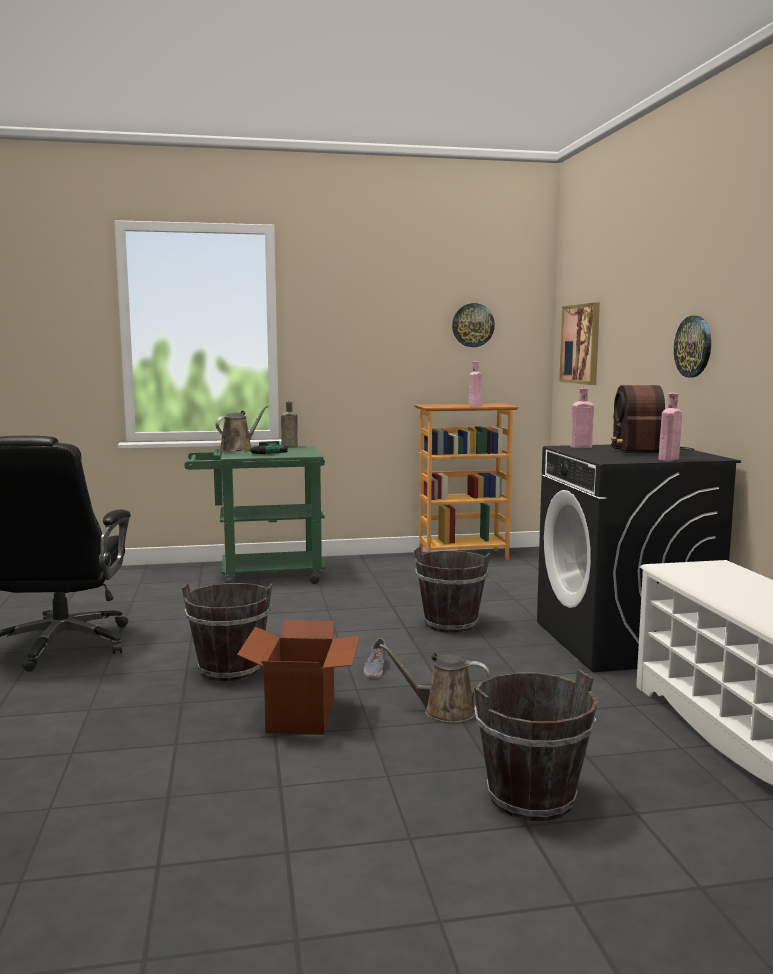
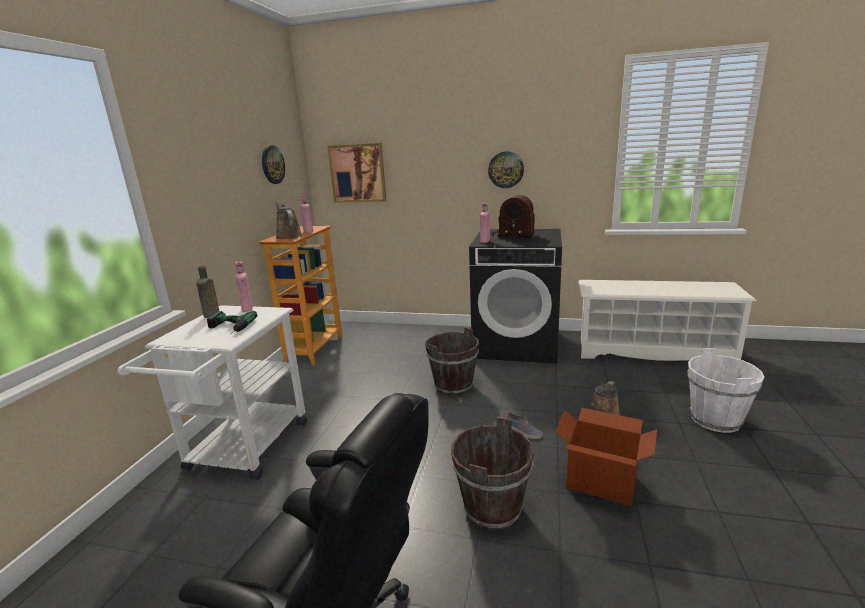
camera: 65 degrees left, 10 degrees up
(238, 449) = (187, 336): brown watering can -> brown watering can (288, 236)
(260, 576) = (242, 451): green cart -> white cart
(531, 798) = (716, 420): brown bucket -> white bucket
(668, 459) = (552, 236): pink bottle -> pink bottle (247, 309)

